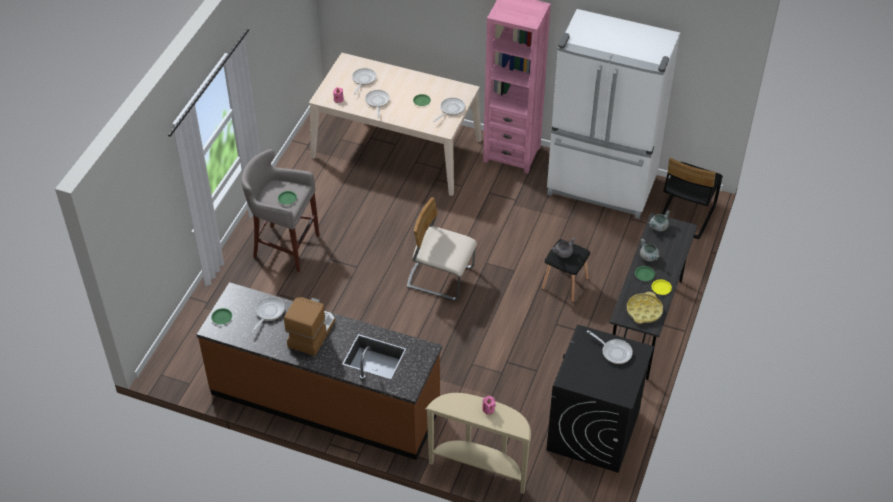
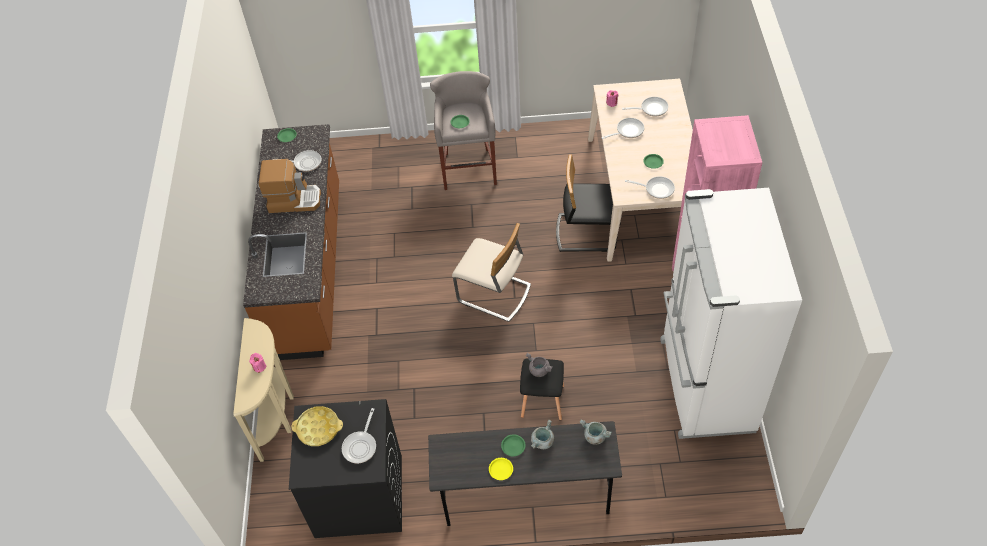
camera: 70 degrees right, 5 degrees up
(440, 277) = (494, 294): beige chair -> beige chair turned 120 degrees clockwise
(644, 310) = (459, 463): yellow tray -> yellow tray (318, 428)
(685, 214) = (716, 485): black chair -> black chair (586, 232)

